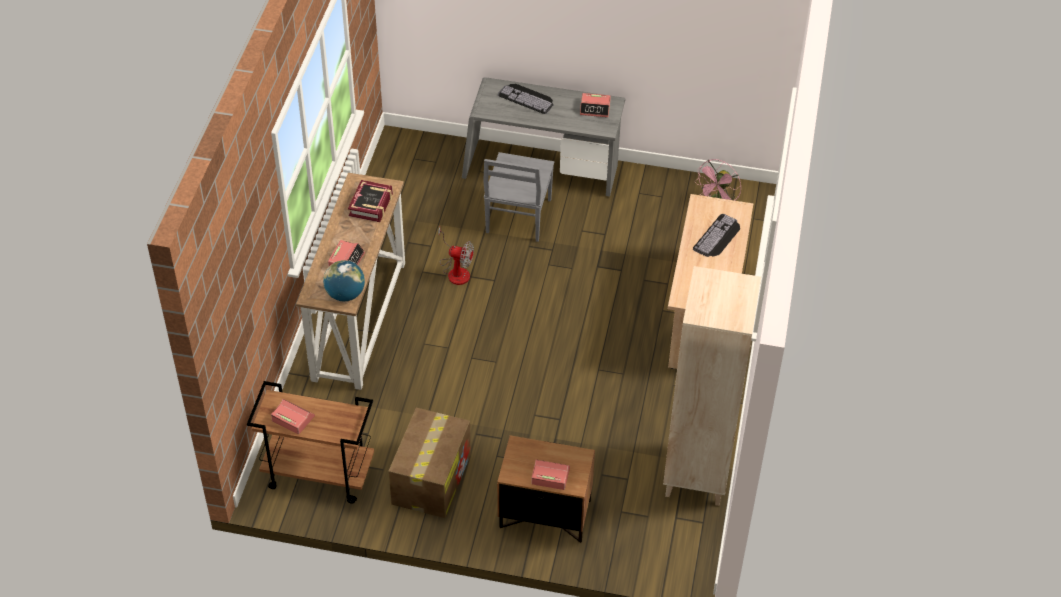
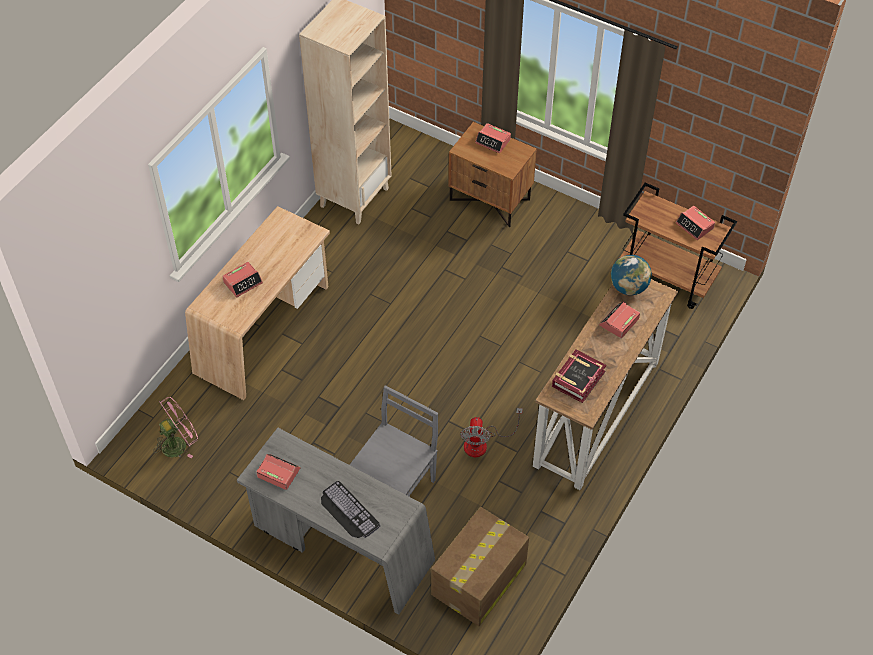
camera: 160 degrees left, 5 degrees up
(431, 478) = (572, 250): cardboard box -> cardboard box (478, 580)
(456, 270) = (483, 443): fan -> fan turned 120 degrees counterclockwise
(718, 237) = (243, 282): keyboard -> alarm clock

